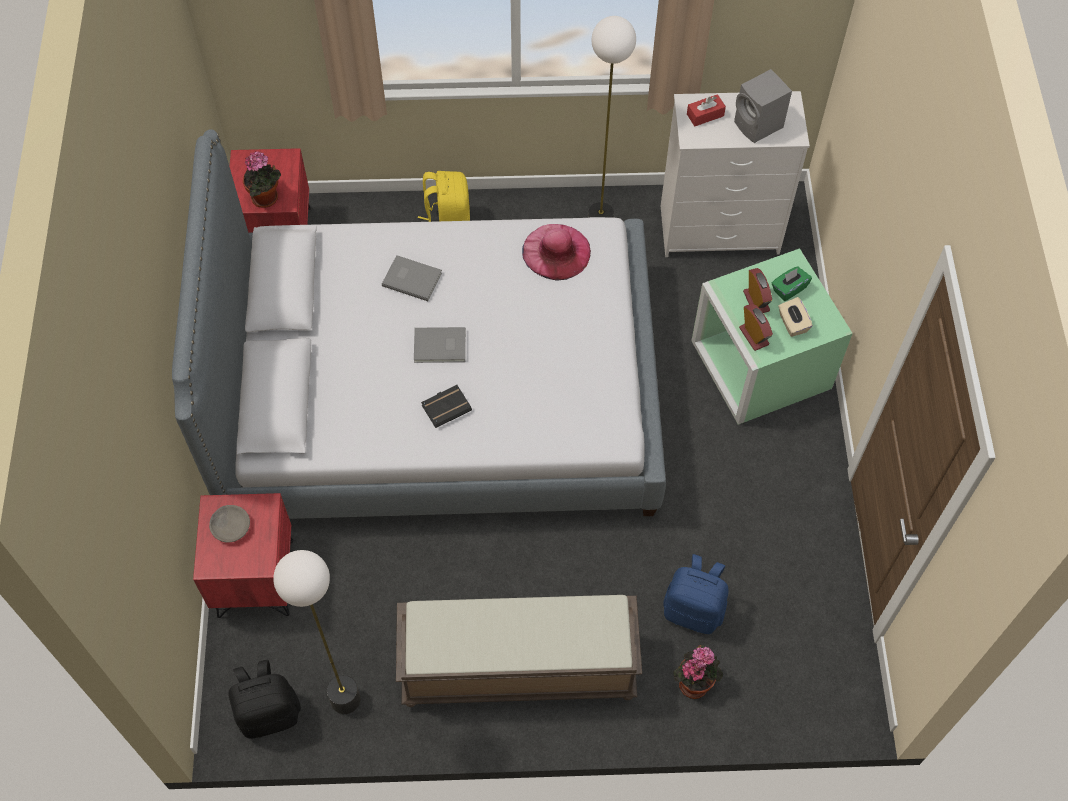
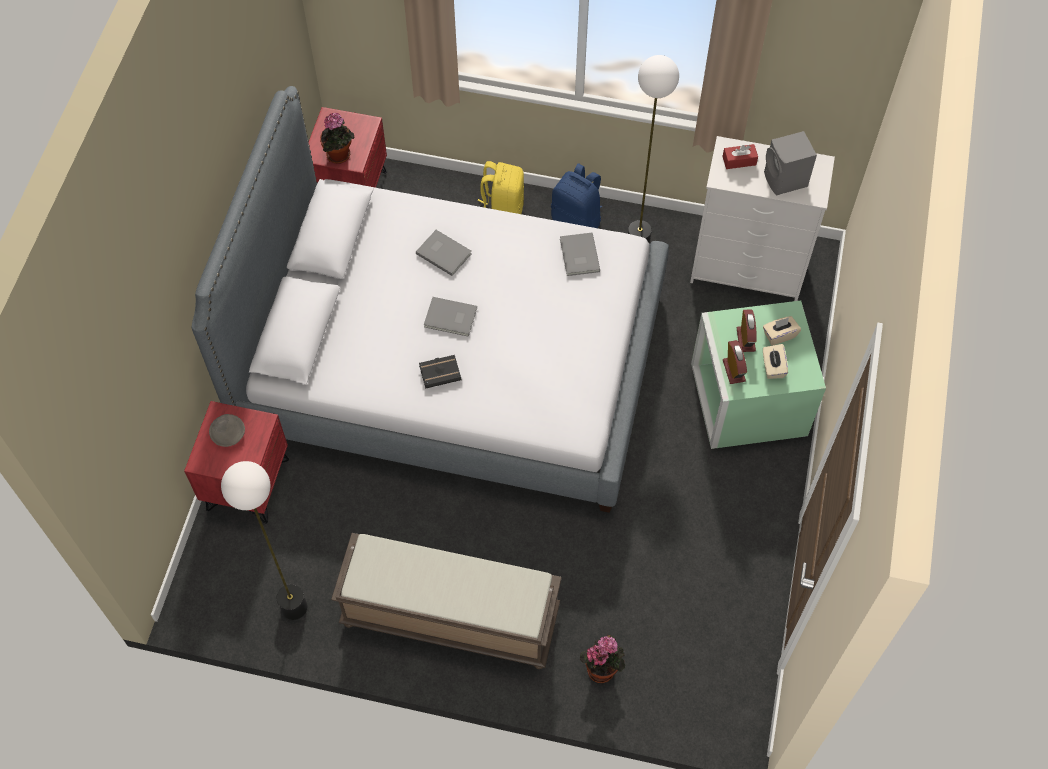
camera: 15 degrees right, 0 degrees up
(269, 712) = (227, 602): black backpack -> none
(556, 251) = (578, 256): pink hat -> grey book
(694, 610) = (621, 604): blue backpack -> blue backpack (577, 220)
(789, 289) = (779, 335): green tissue box -> beige tissue box

